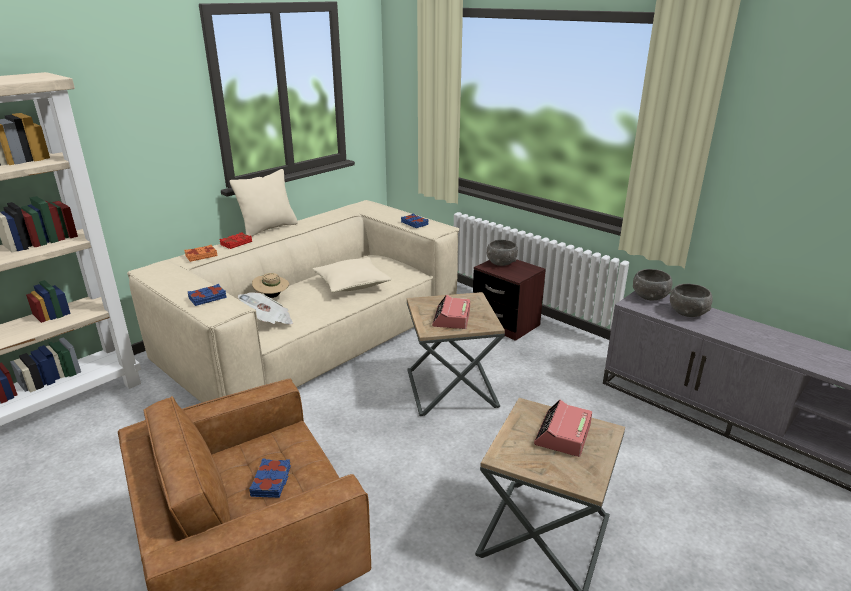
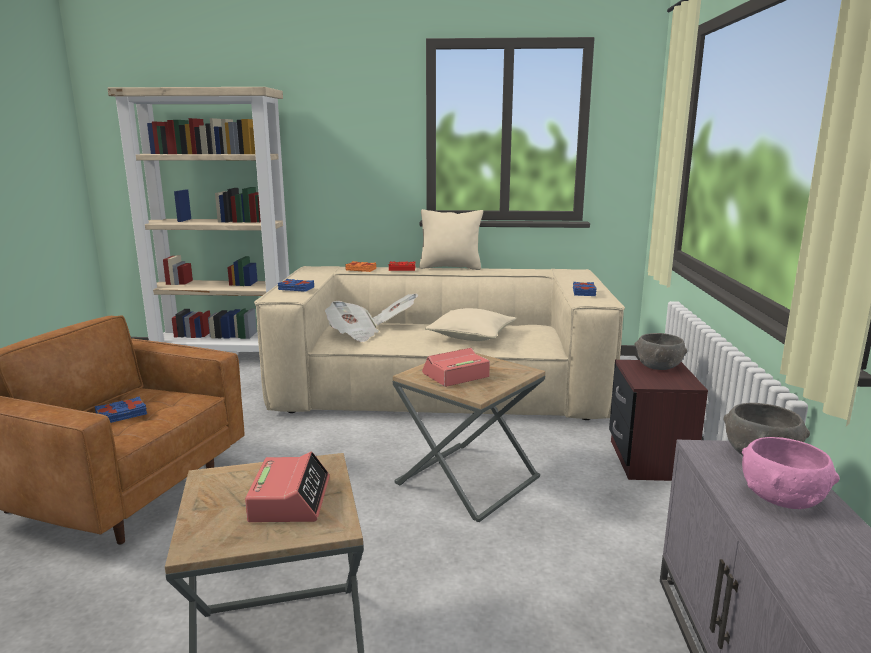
camera: 50 degrees right, 10 degrees down
(272, 296) = (392, 322): beige hat -> newspaper
(563, 435) = (290, 499): alarm clock -> alarm clock turned 105 degrees clockwise
(687, 313) = (781, 498): grey bowl -> pink bowl

